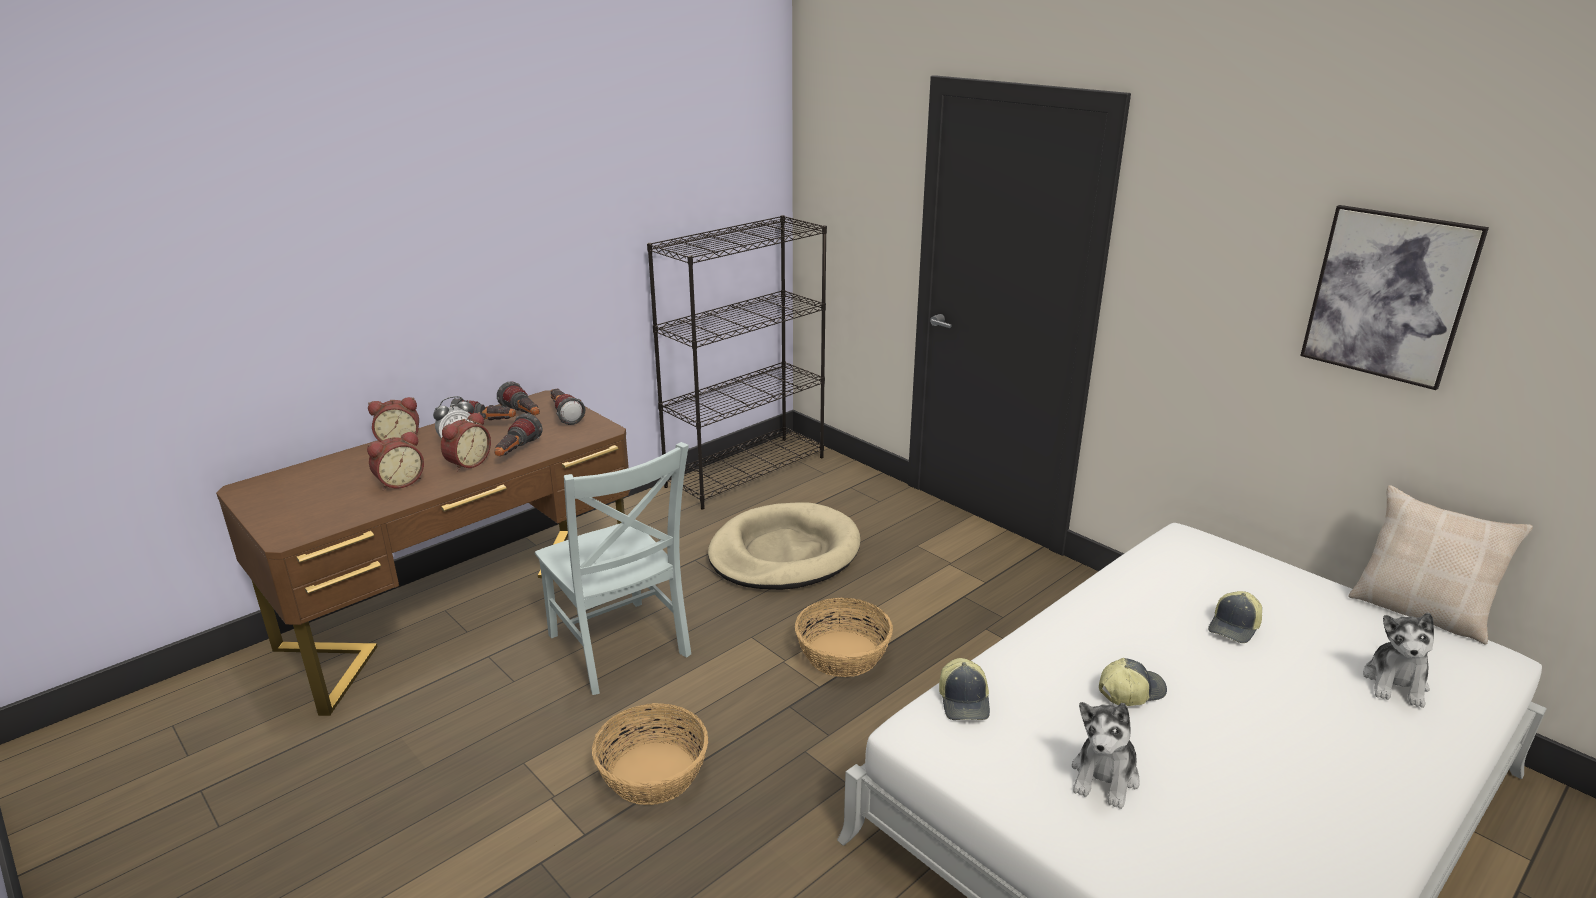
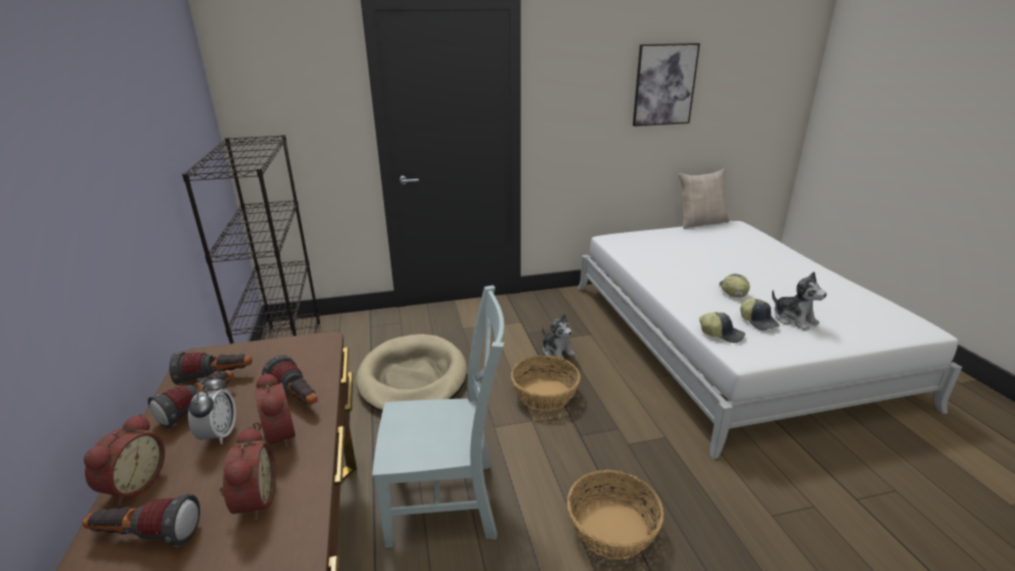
camera: 60 degrees left, 0 degrees up
(564, 415) = (256, 355): flashlight -> flashlight (146, 537)
(1235, 627) = (692, 254): cap -> cap (758, 321)
(1395, 683) = (747, 243): plush toy -> plush toy (557, 351)

